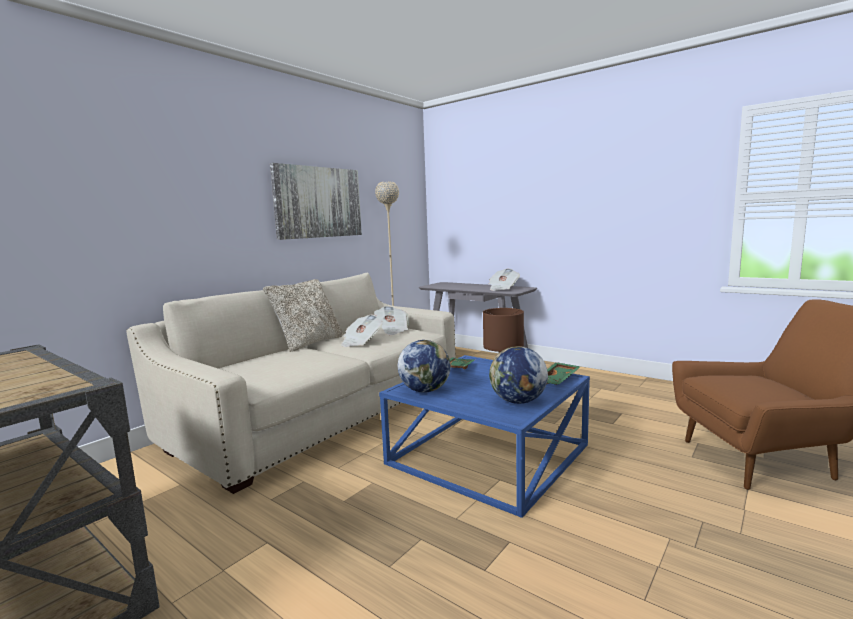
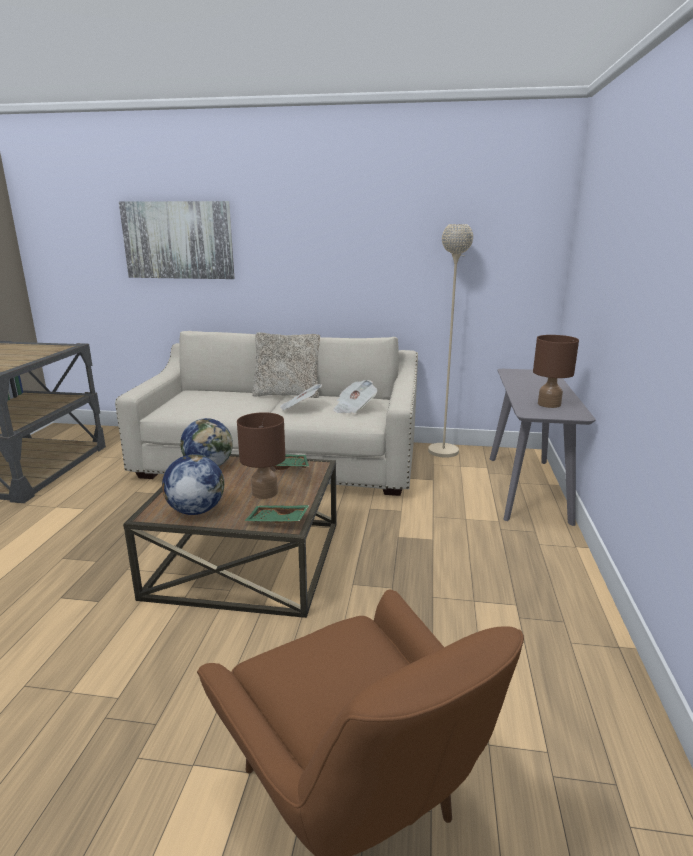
camera: 60 degrees right, 10 degrees up
(318, 202) = (365, 249): picture -> picture (178, 240)
(487, 454) = (247, 557): blue coffee table -> brown coffee table
(502, 288) = (548, 404): newspaper -> brown table lamp

